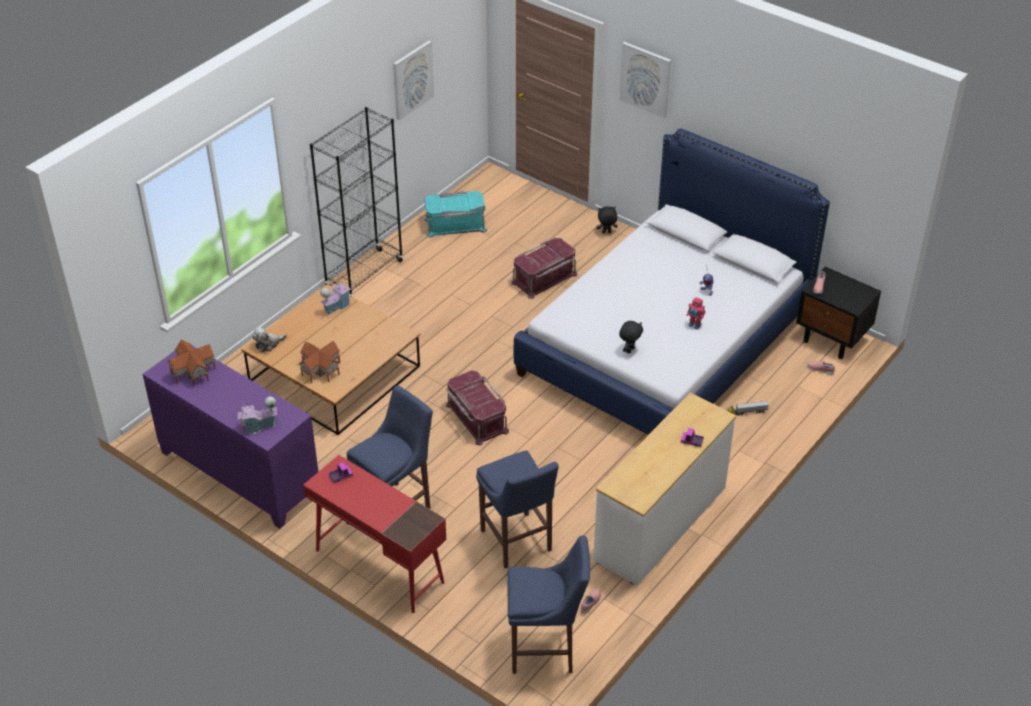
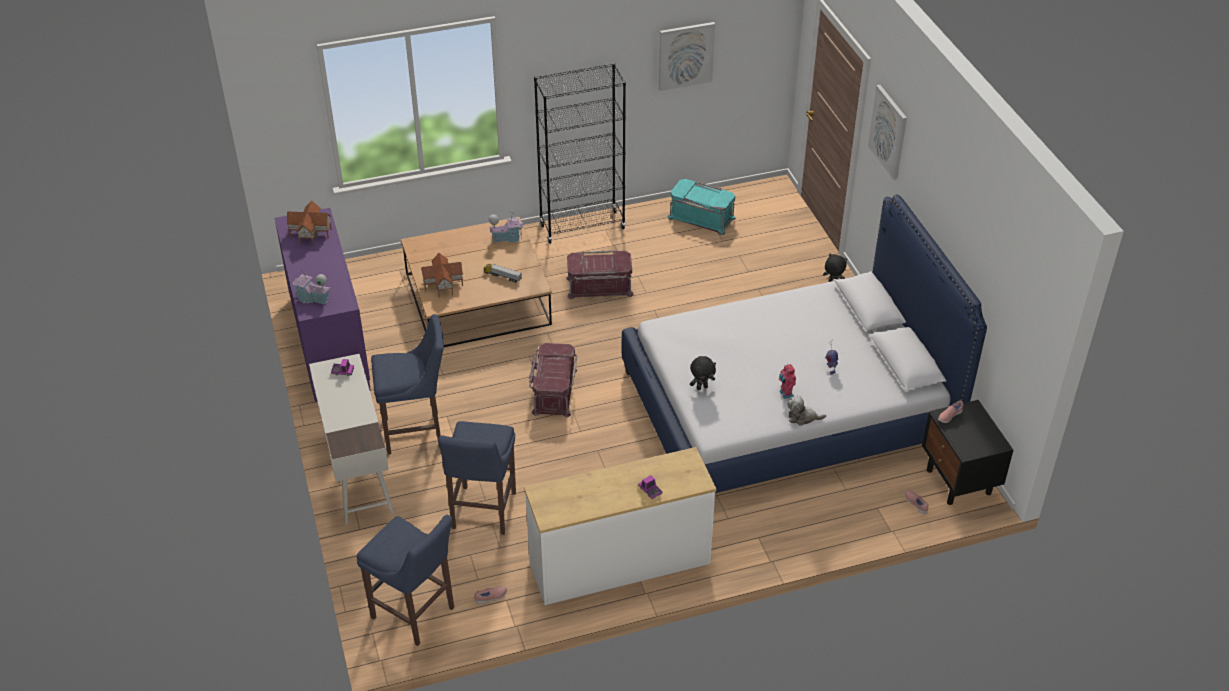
camera: 35 degrees right, 0 degrees up
(268, 344) = (424, 245): plush toy -> plush toy (802, 417)
(379, 566) = (357, 471): red desk -> white desk
(544, 279) = (733, 299): red storage box -> red storage box (599, 287)
(747, 412) = (801, 507): toy truck -> toy truck (502, 276)

